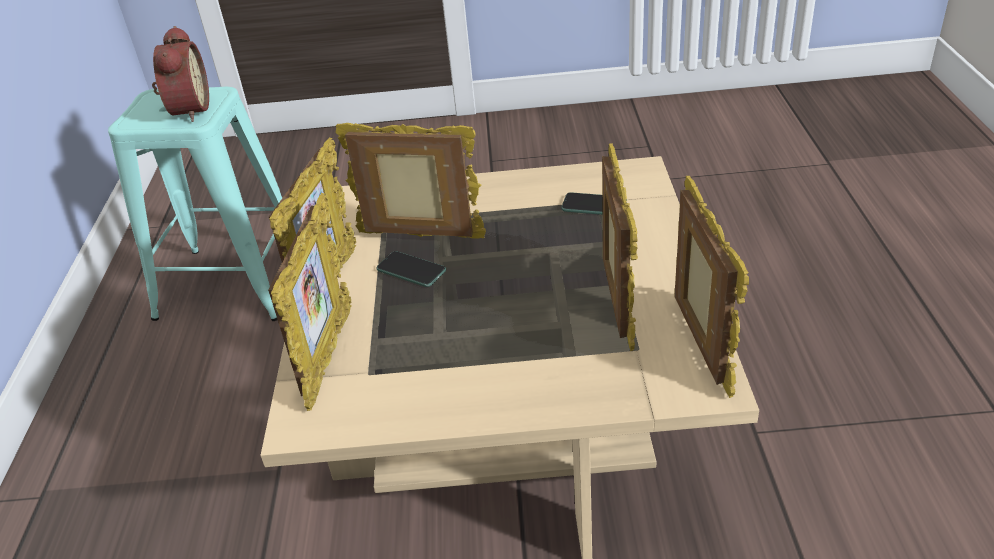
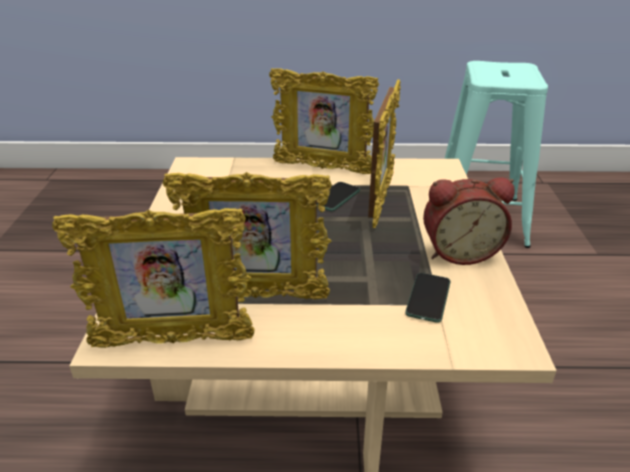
camera: 90 degrees right, 5 degrees down
(187, 110) = (501, 75): alarm clock -> alarm clock (459, 251)
(328, 357) = (248, 171): picture frame -> none

